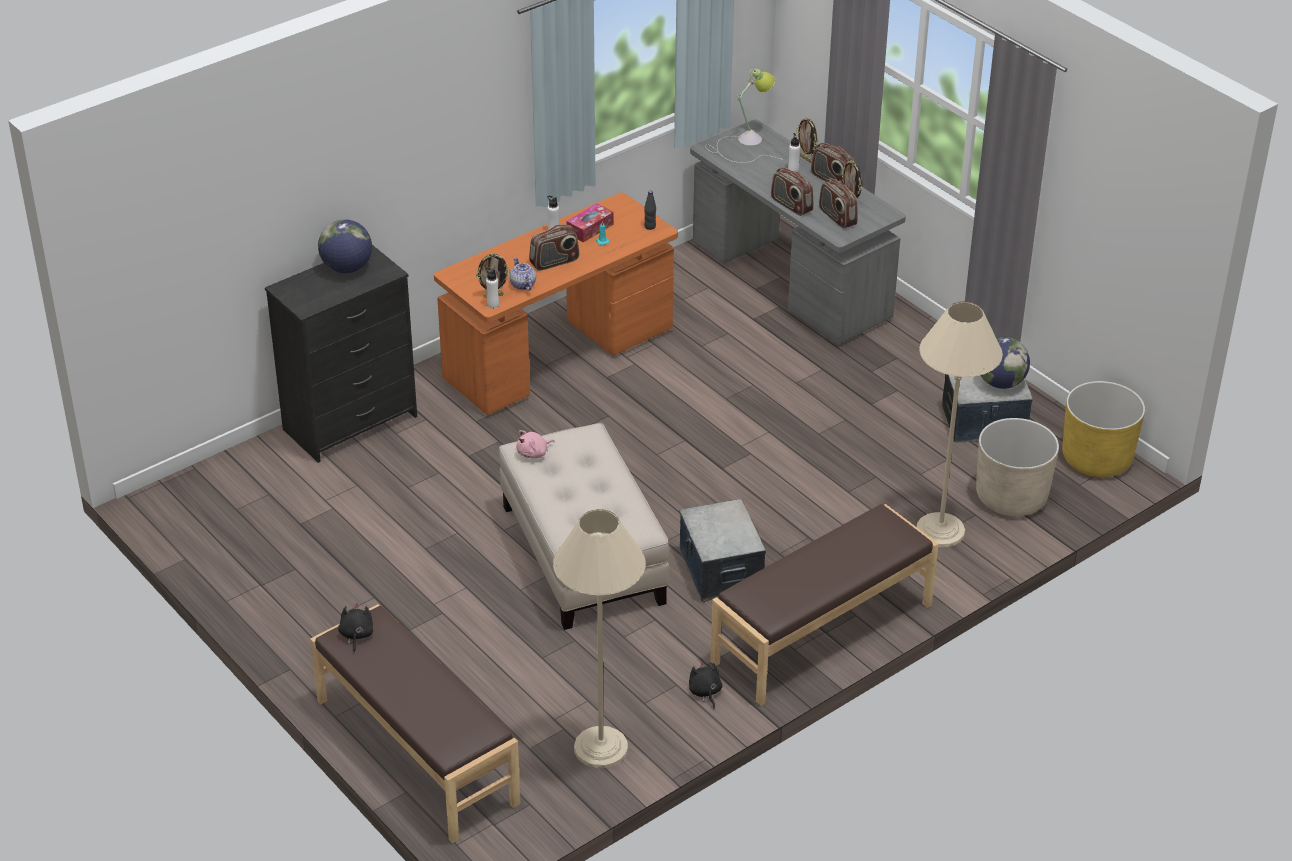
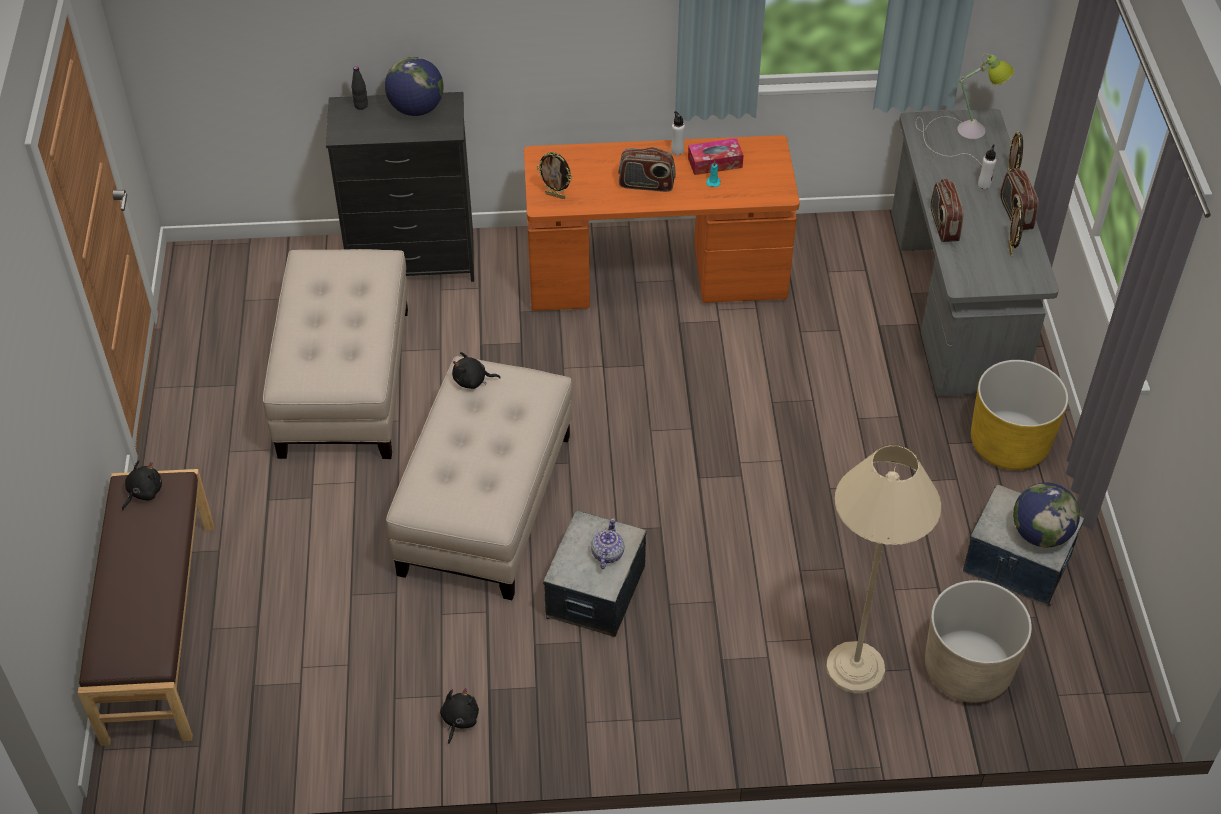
camera: 35 degrees right, 10 degrees up
(386, 526) = (346, 381): none -> beige ottoman
(493, 304) = (545, 205): white bottle -> none
(522, 285) = (593, 196): teapot -> teapot (607, 554)
(534, 453) = (472, 381): pink plush toy -> black plush toy
(600, 748) = (312, 724): beige floor lamp -> none
(650, 226) = (775, 186): black bottle -> black bottle (361, 106)
(823, 634) = (629, 721): brown bench -> none
(837, 217) = (980, 260): radio -> none
(1096, 459) = (1105, 674): yellow planter -> yellow planter (1009, 444)

